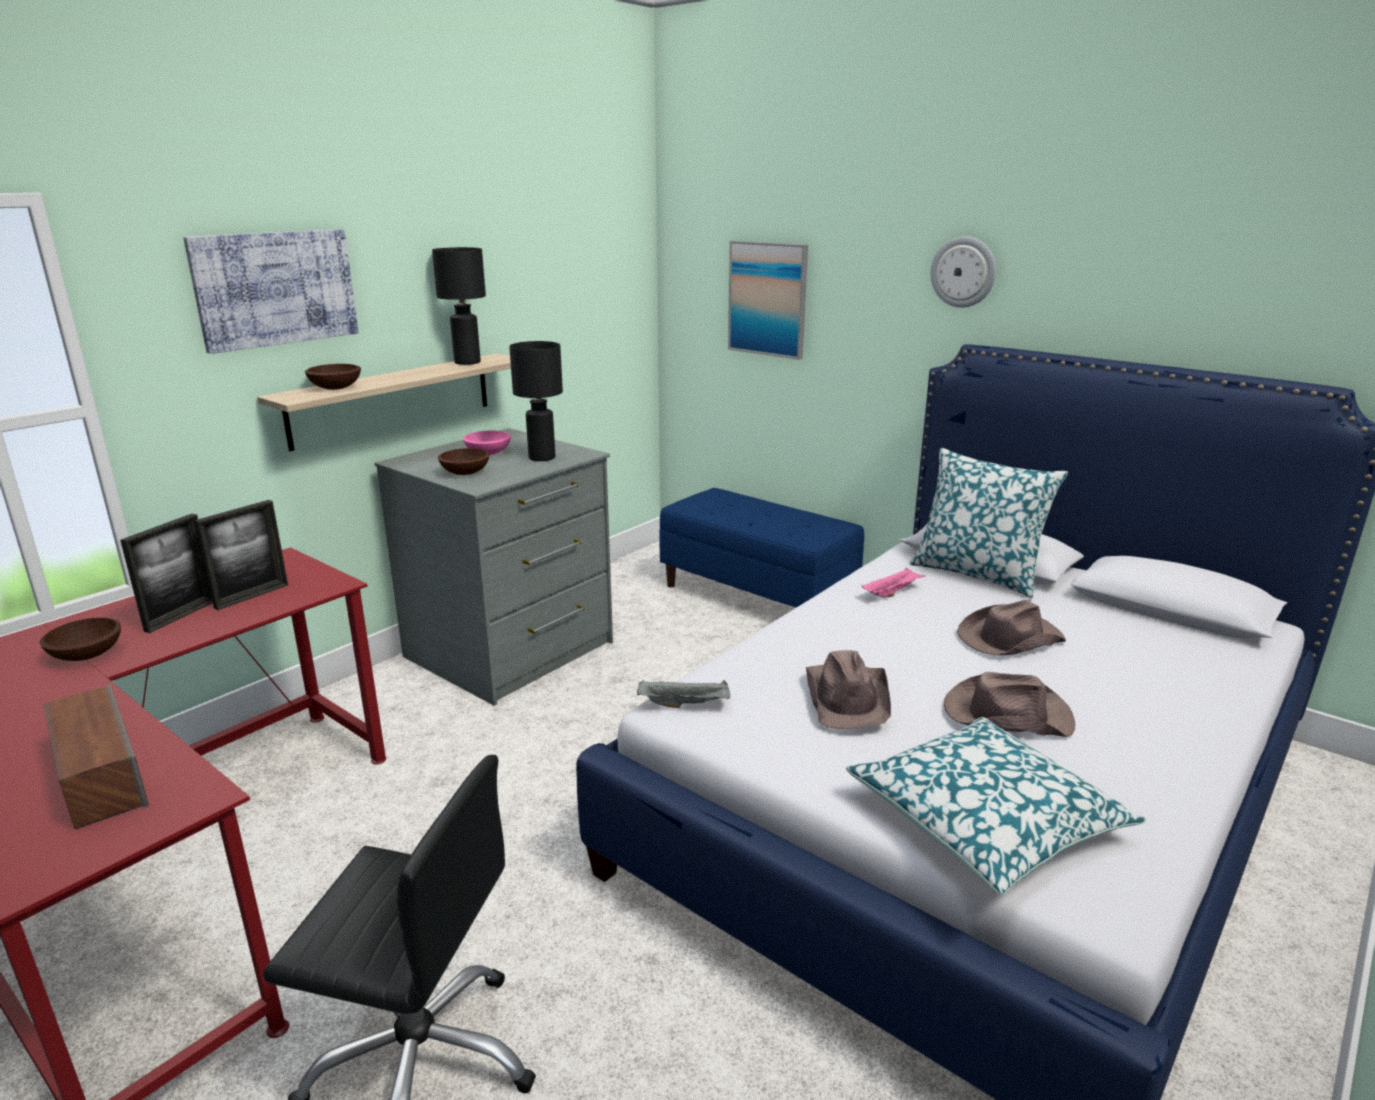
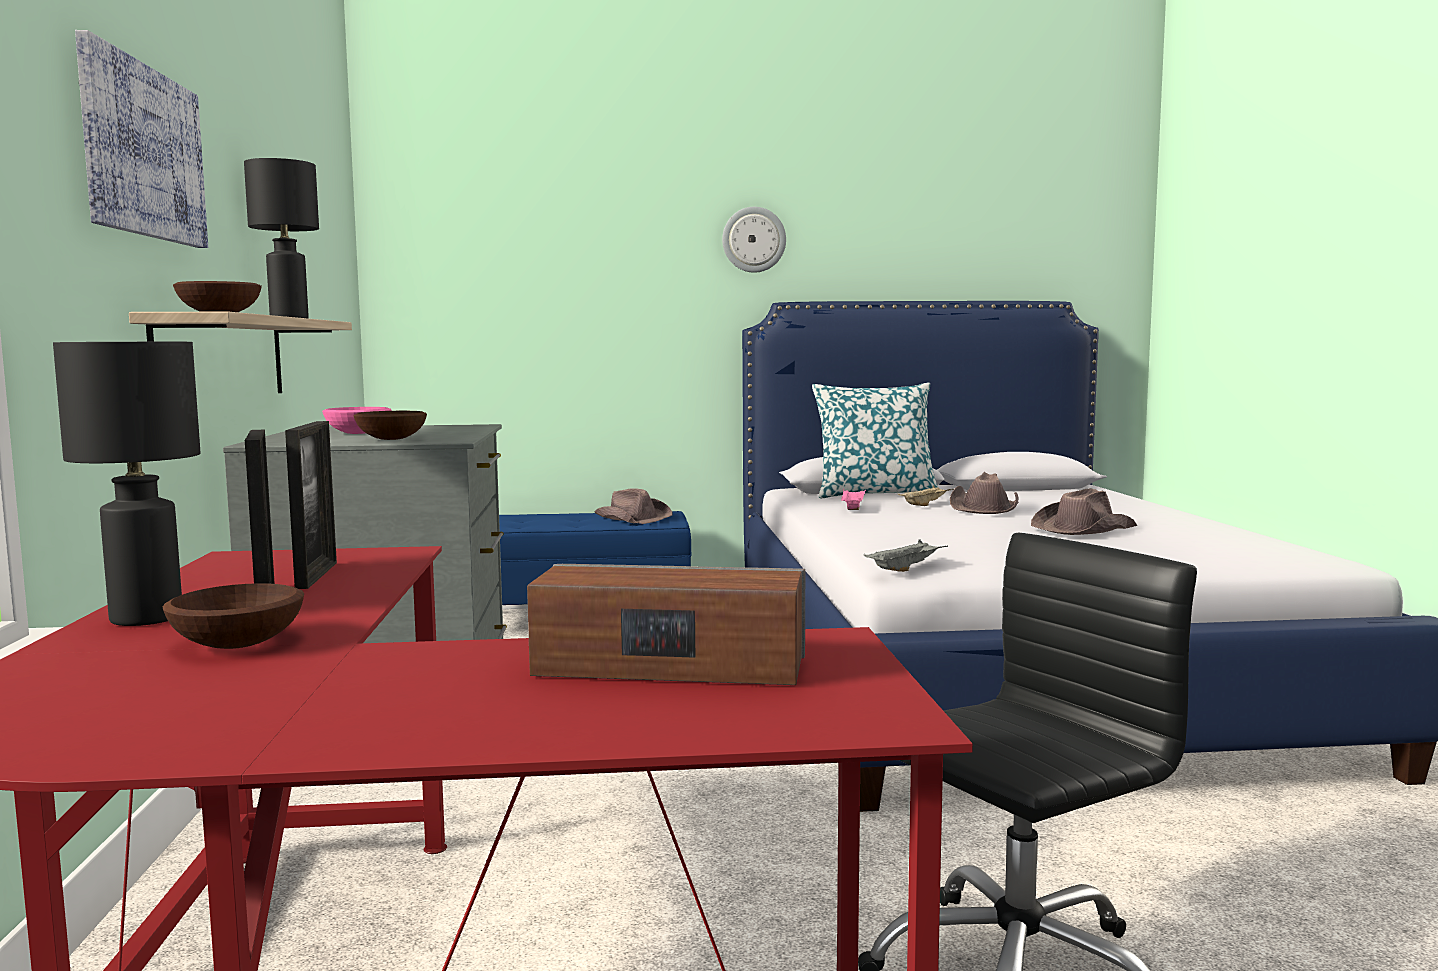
camera: 45 degrees left, 15 degrees down
(542, 458) = (440, 429): black table lamp -> black table lamp (148, 619)
(768, 299) = (530, 283): picture -> none
(848, 697) = (992, 540): brown hat -> brown hat (633, 518)
(975, 609) = (925, 504): none -> beige tray
(986, 819) = (1202, 557): pillow -> none

